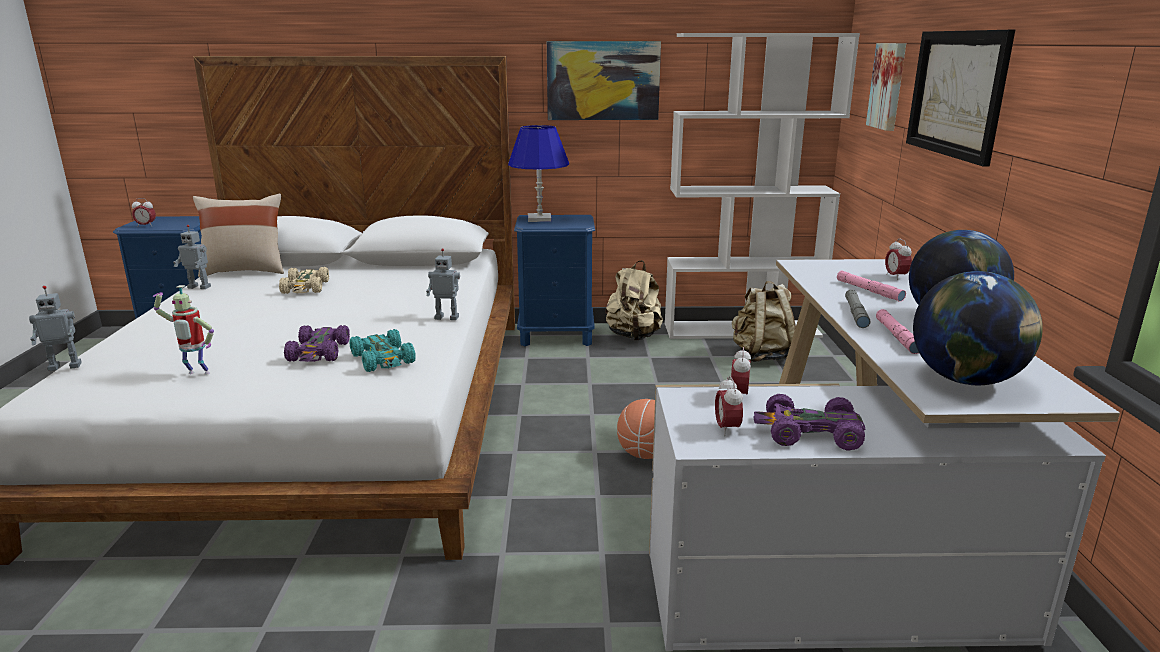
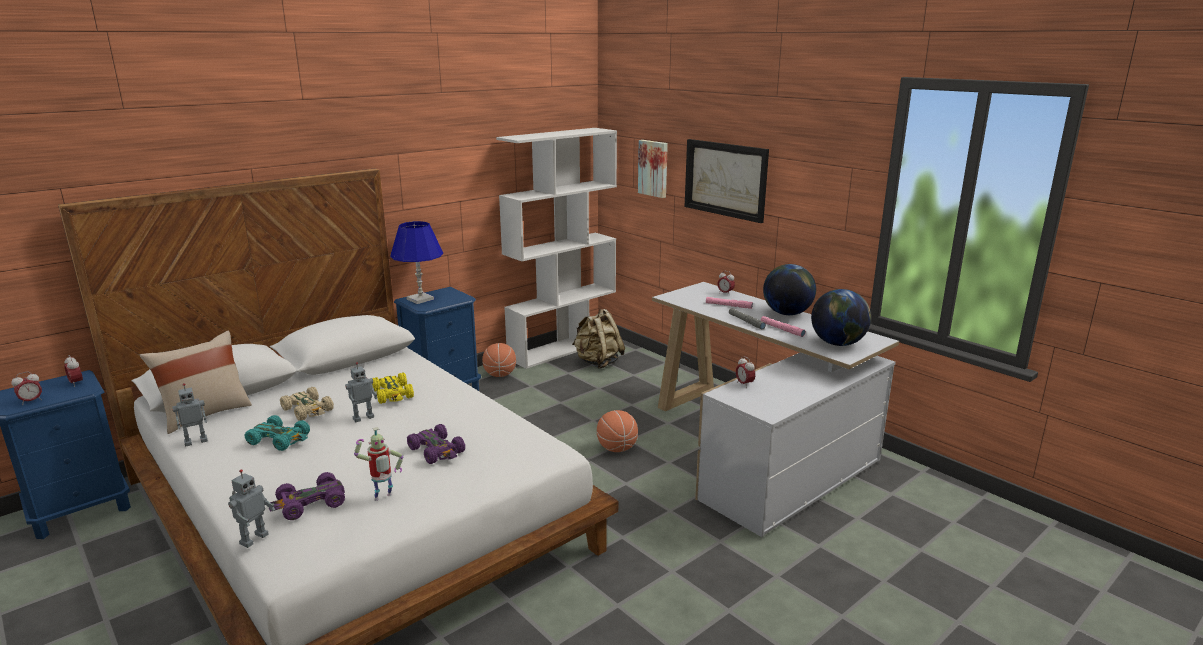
camera: 40 degrees left, 0 degrees up
(383, 359) = (494, 438): turquoise toy car -> turquoise toy car (280, 439)
(388, 295) = (393, 394): none -> yellow toy car
(447, 317) = (472, 396): toy robot -> toy robot (363, 417)
(603, 81) = (447, 178): picture -> none
(634, 336) = (500, 375): beige backpack -> basketball
(727, 429) = (767, 402): alarm clock -> alarm clock (76, 383)
(809, 433) = (798, 391): purple toy car -> purple toy car (310, 504)

